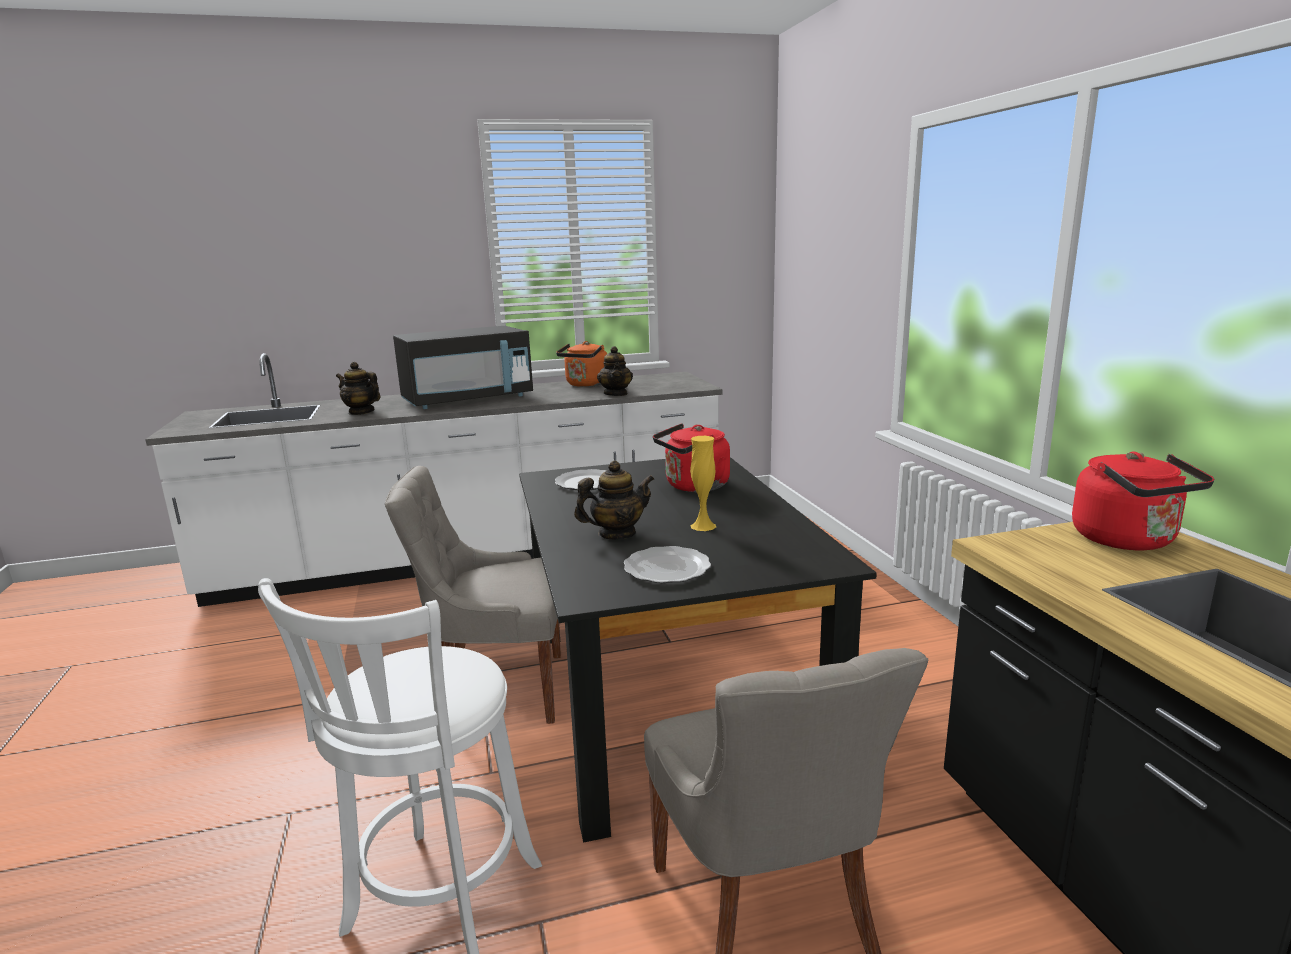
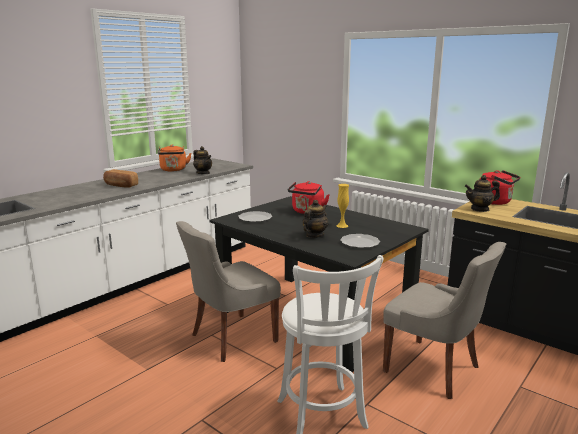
camera: 35 degrees left, 0 degrees up
(361, 412) = (63, 200): teapot -> teapot (480, 209)
(468, 400) = (120, 185): black microwave -> bread

